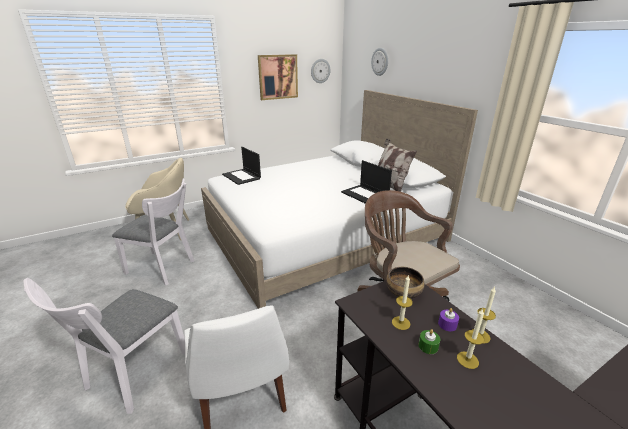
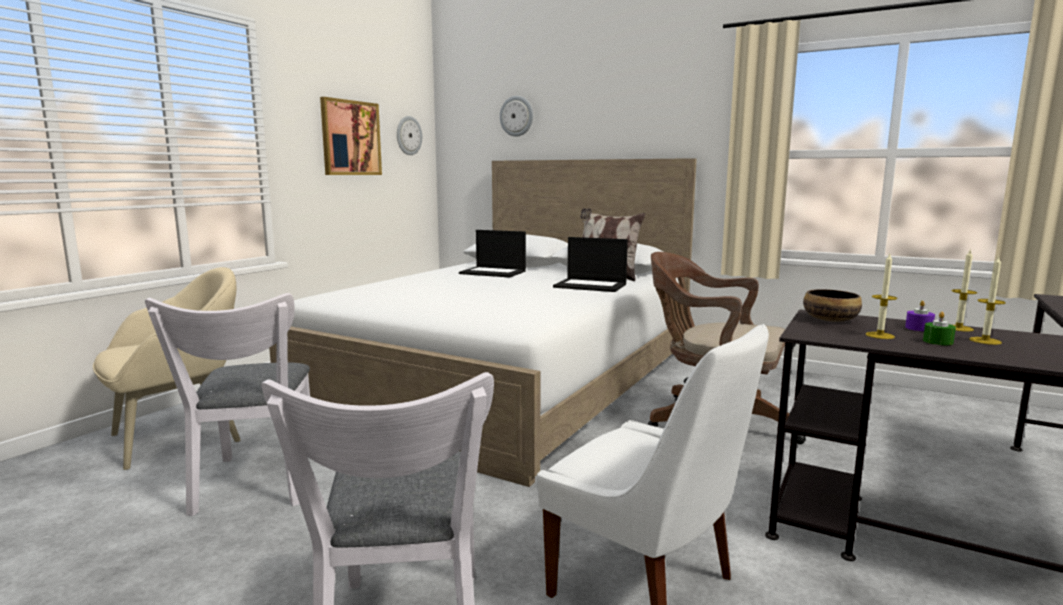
camera: 30 degrees left, 15 degrees down
(164, 268) = (255, 486): white chair -> white chair turned 90 degrees clockwise
(242, 177) = (355, 292): laptop -> laptop (493, 272)

